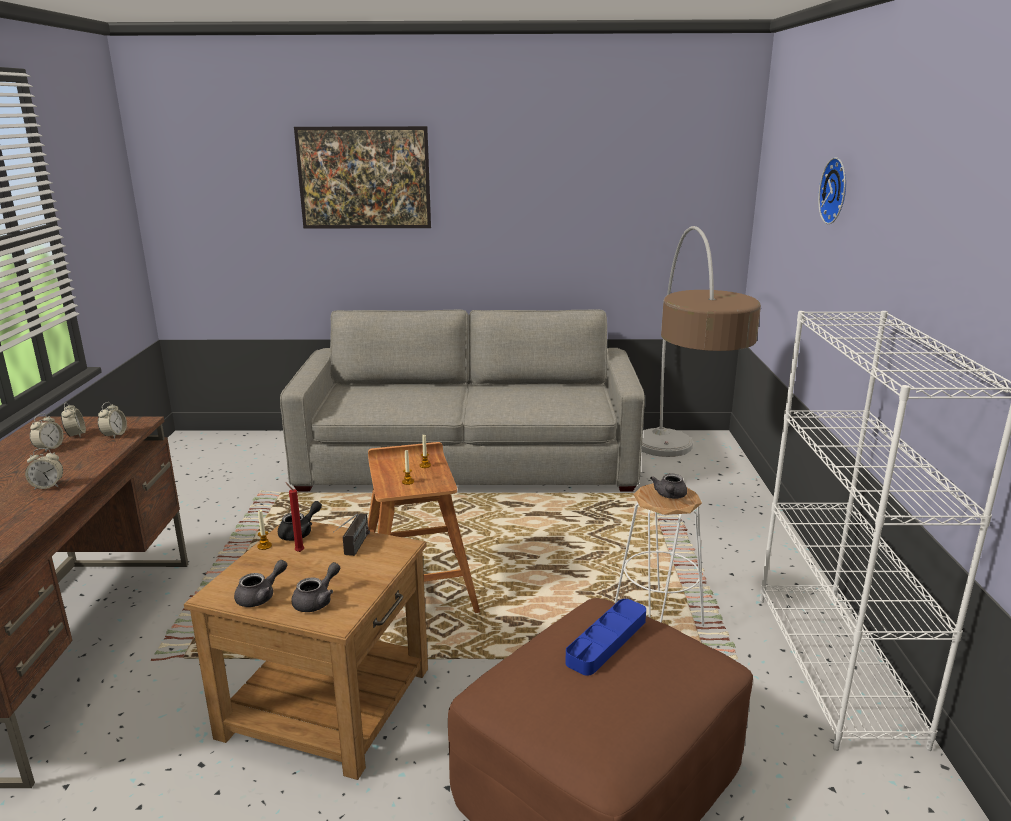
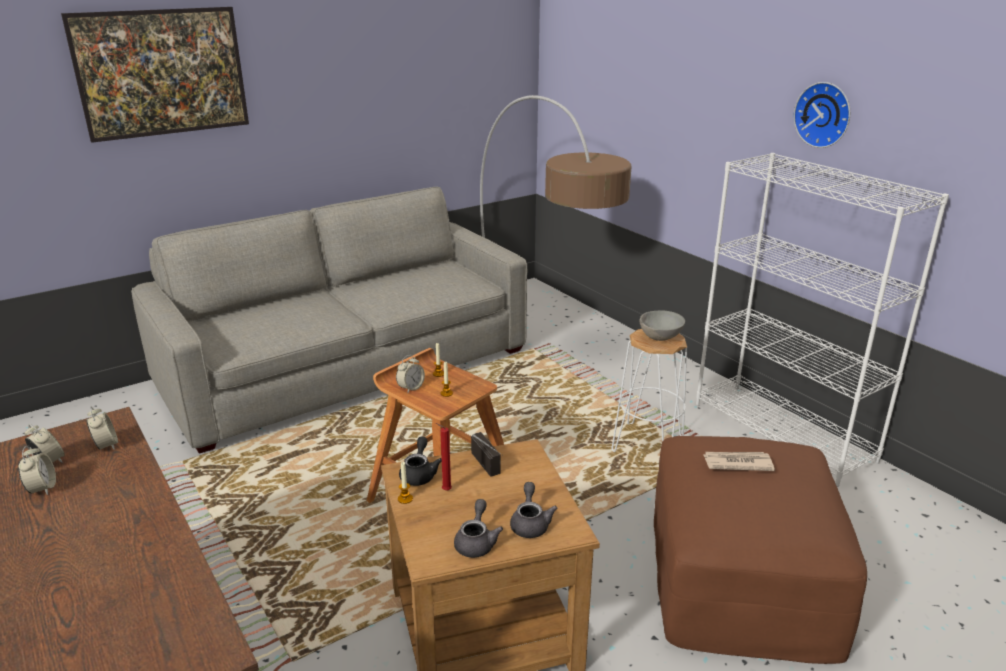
camera: 35 degrees left, 5 degrees up
(48, 486) = (131, 527): alarm clock -> alarm clock (411, 388)
(606, 641) = (737, 463): blue tray -> newspaper
(669, 496) = (661, 338): grey teapot -> grey bowl
(837, 191) = (677, 56): wall clock -> wall clock (824, 114)

